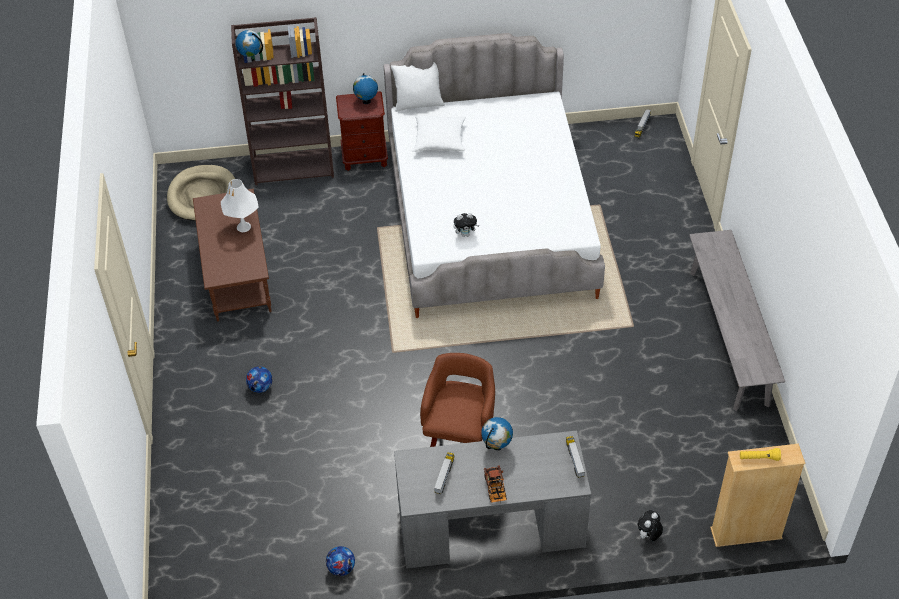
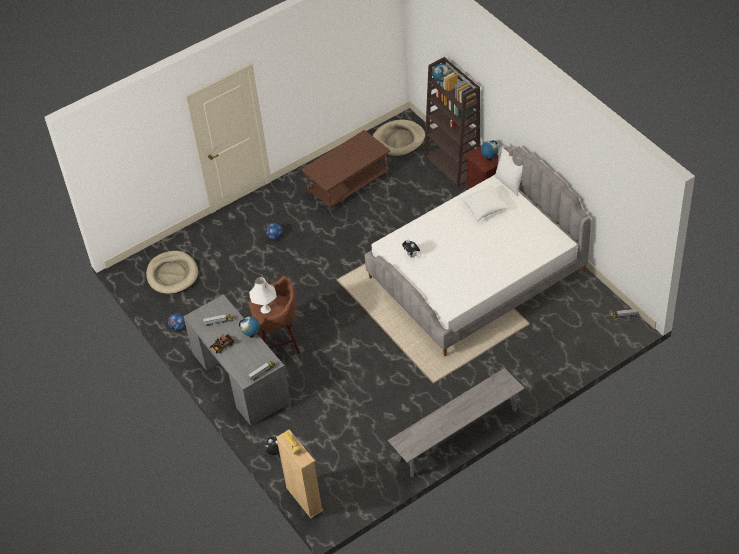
camera: 65 degrees right, 0 degrees up
(232, 537) = (172, 274): none -> beige dog bed
(243, 227) = (356, 161): white table lamp -> white table lamp (265, 309)

